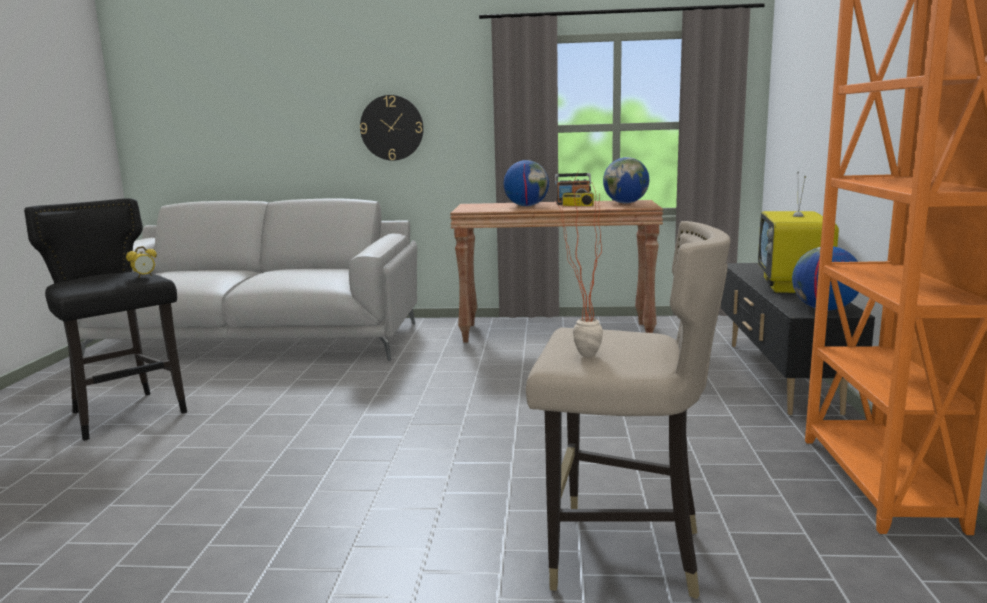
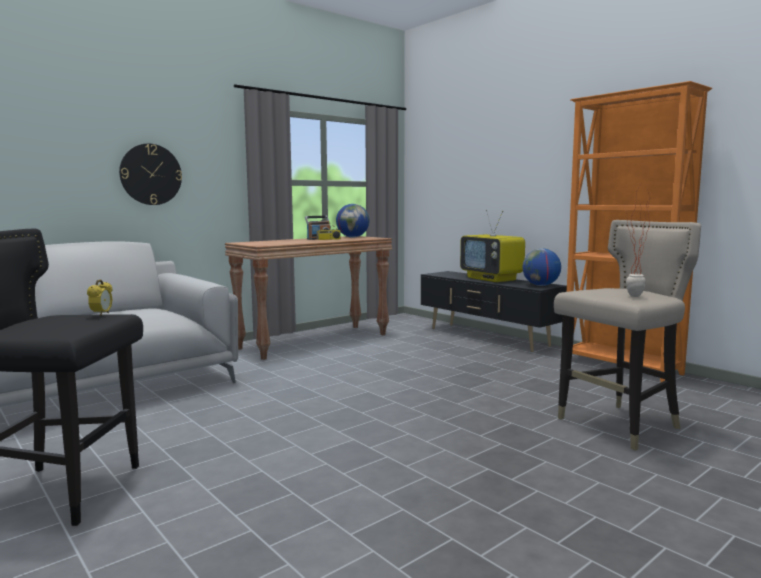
camera: 45 degrees left, 5 degrees down
(526, 206) = (293, 241): globe -> none

